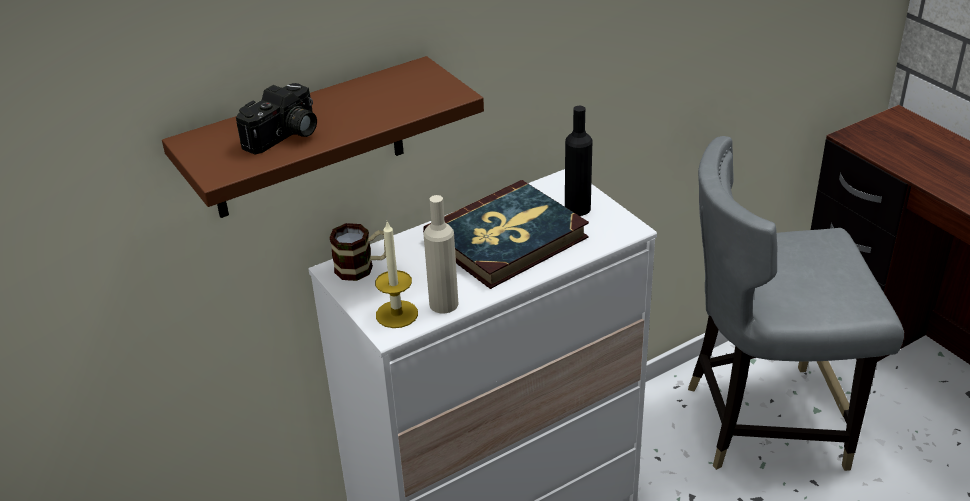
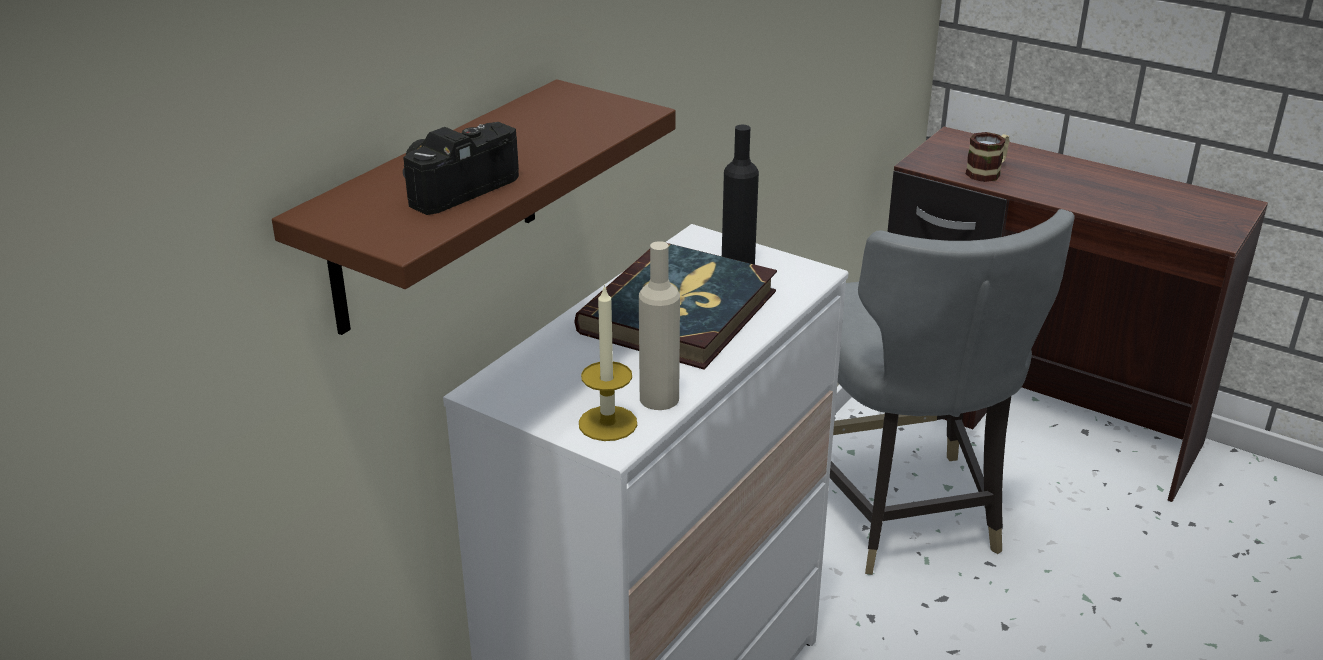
camera: 25 degrees left, 5 degrees down
(285, 136) = (456, 186): camera -> camera turned 150 degrees counterclockwise
(362, 267) = (518, 380): mug -> mug (987, 172)
(765, 420) = (902, 512): grey chair -> grey chair turned 75 degrees counterclockwise

